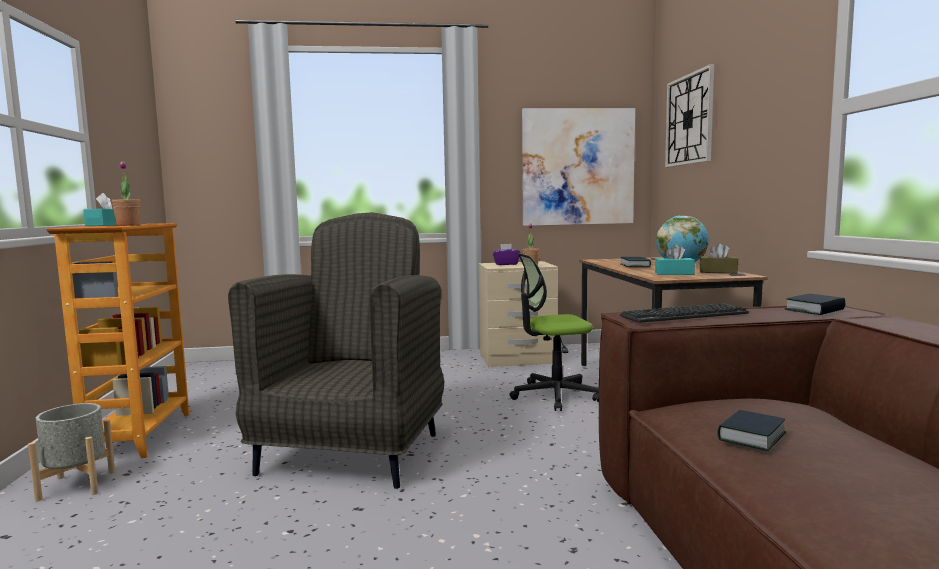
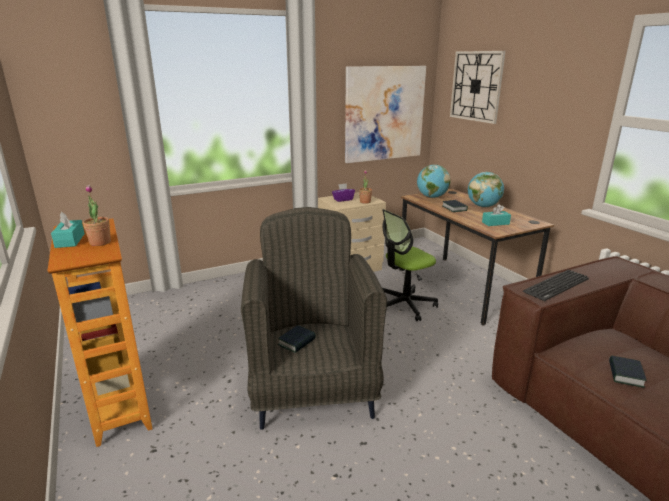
camera: 20 degrees left, 15 degrees up
(77, 485) = (122, 473): grey planter -> none
(619, 260) = (432, 197): none -> globe
(718, 272) = (519, 218): brown tissue box -> none
(815, 310) = (615, 268): book -> book (297, 342)

